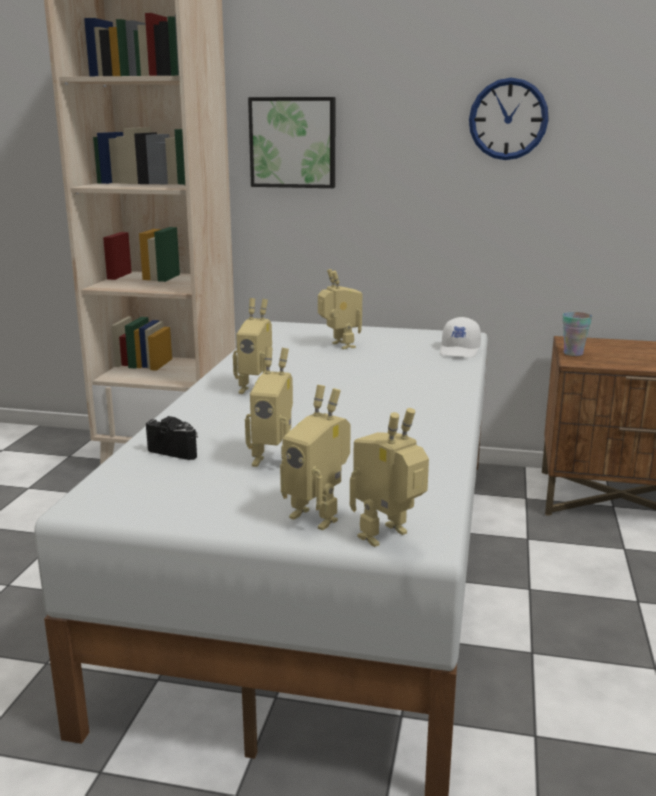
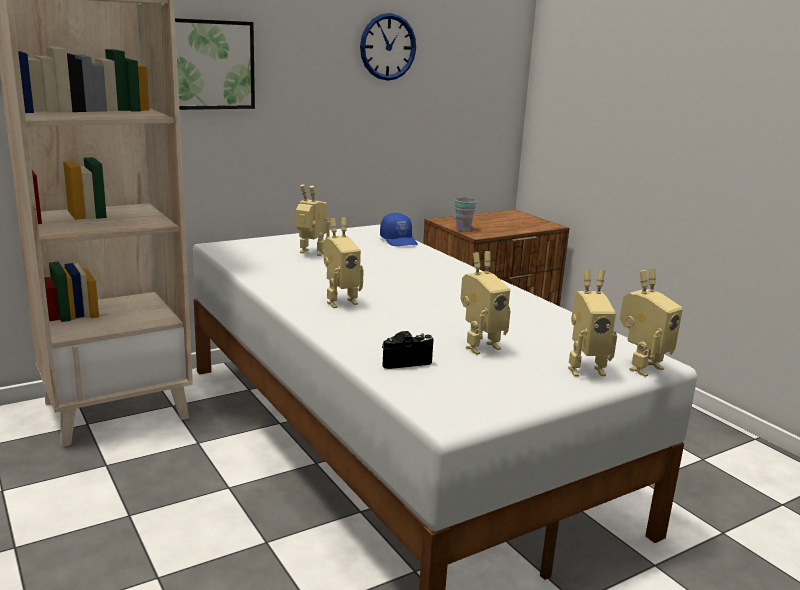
camera: 45 degrees left, 0 degrees up
(388, 538) = (641, 367): toy robot -> toy robot turned 135 degrees counterclockwise
(460, 350) = (399, 240): white cap -> blue cap

